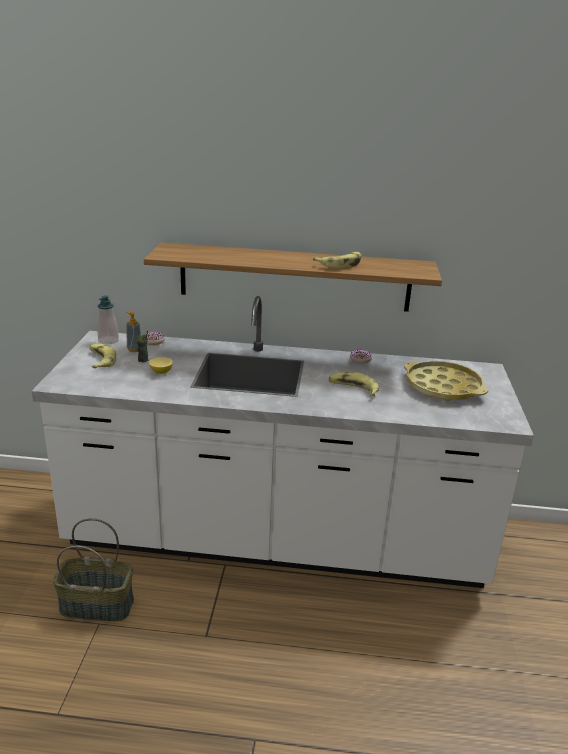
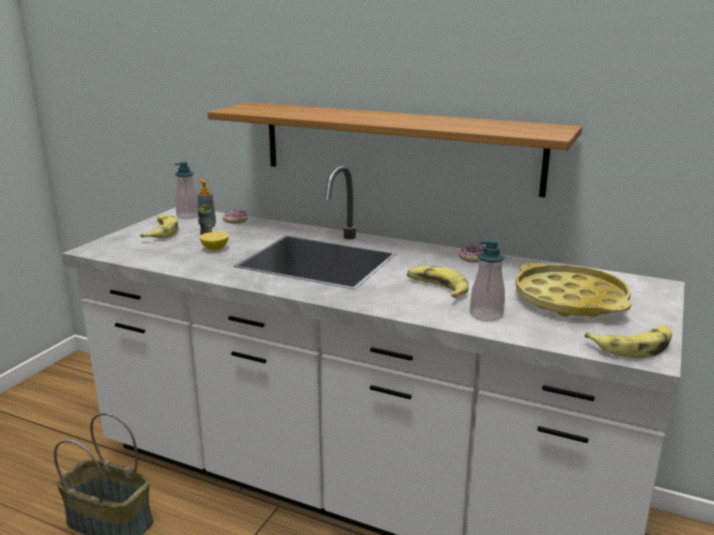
camera: 20 degrees right, 5 degrees down
(340, 264) = (440, 123): banana -> banana (633, 347)
(399, 406) = (486, 315): none -> soap dispenser

